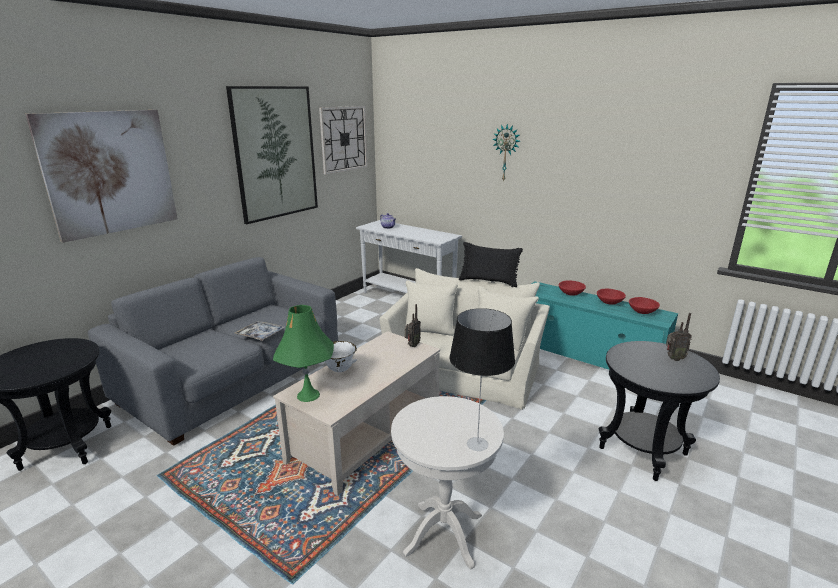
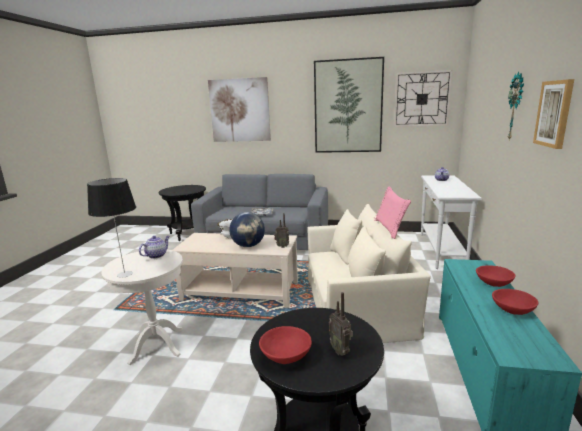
camera: 65 degrees right, 5 degrees down
(308, 395) = (198, 238): green table lamp -> none
(385, 364) = (248, 246): none -> globe
(426, 414) = (156, 255): none -> teapot
(488, 281) = (390, 229): black pillow -> pink pillow
(570, 161) = (554, 113): none -> picture
(642, 312) = (525, 338): red bowl -> red bowl (285, 356)

